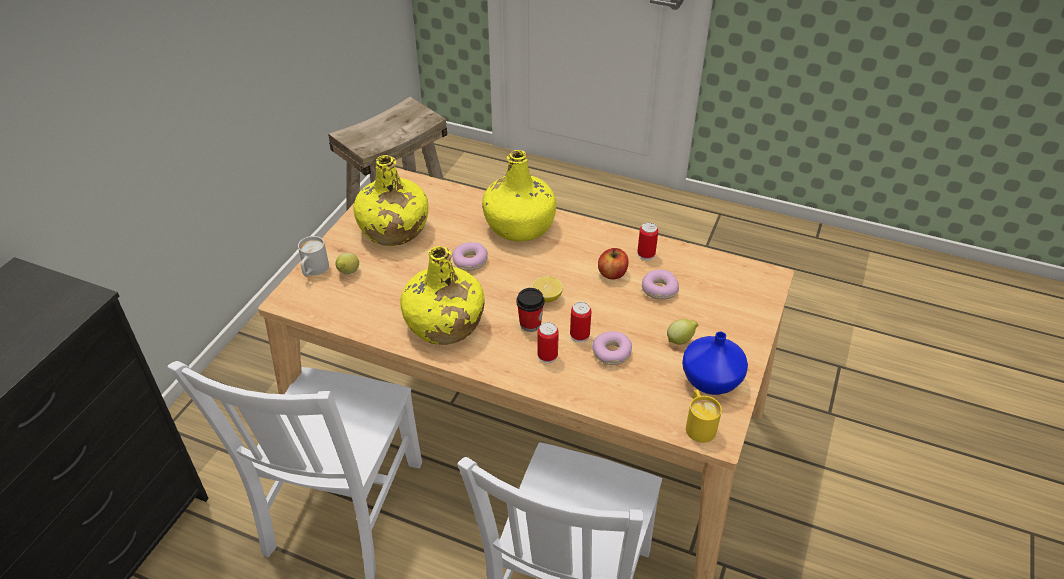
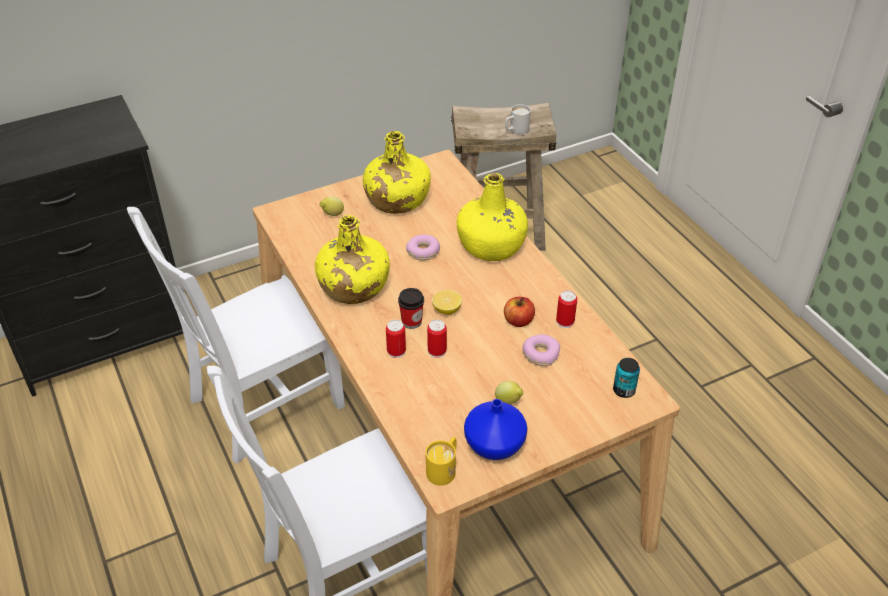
camera: 40 degrees right, 0 degrees up
(313, 271) = (312, 201): white mug -> white mug (516, 130)
(612, 353) = (444, 378): donut -> none
(745, 281) = (624, 390): none -> can

